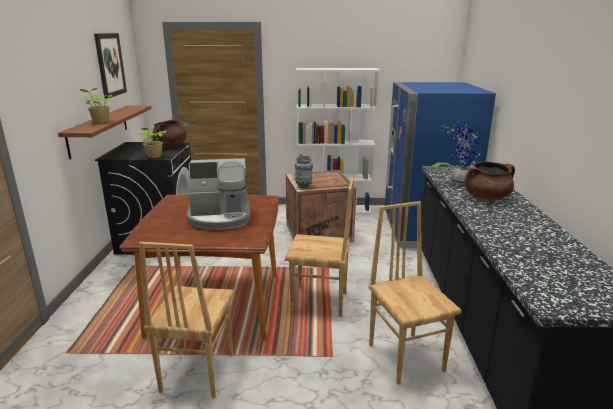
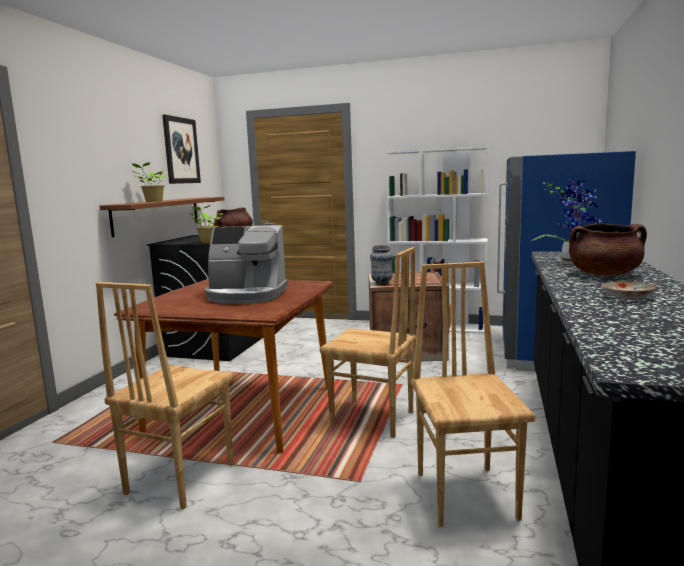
camera: 15 degrees right, 10 degrees down
(514, 227) = (627, 297): none -> plate

